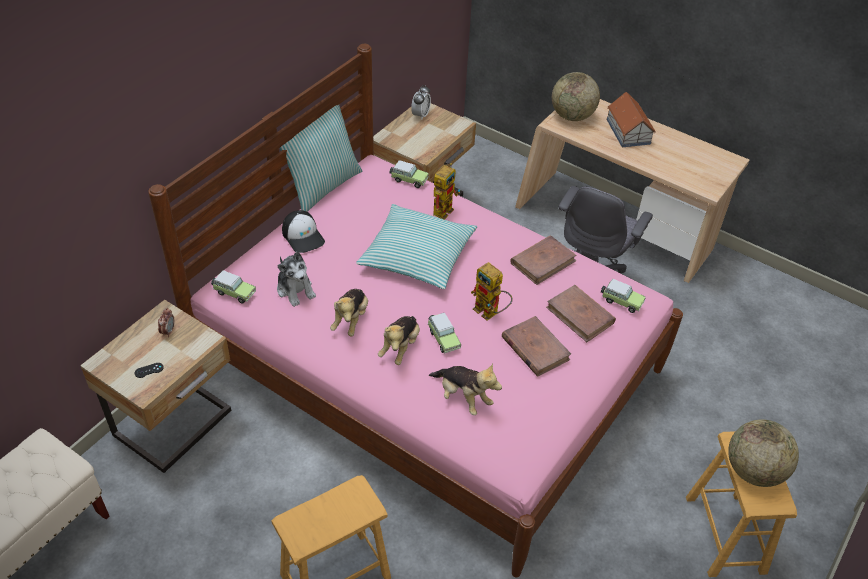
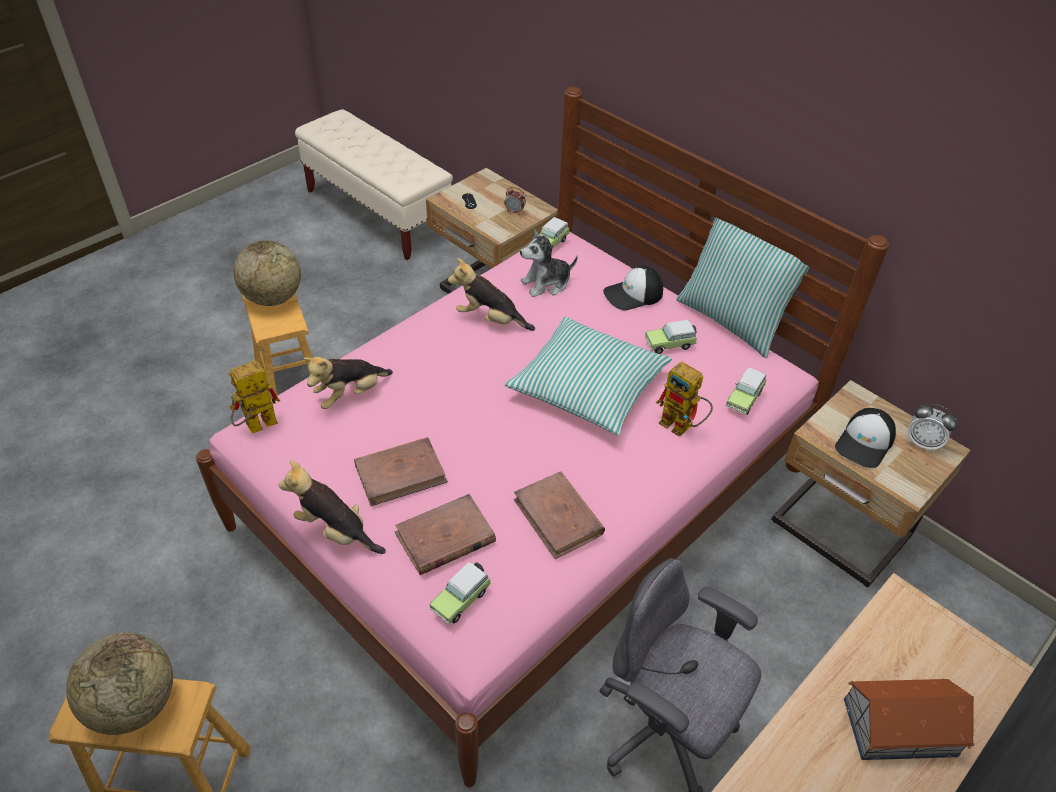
camera: 100 degrees right, 0 degrees up
(400, 347) = (438, 353): plush toy -> plush toy (335, 531)
(427, 137) = (865, 443): none -> cap
(443, 338) = (441, 389): toy car -> toy car (671, 344)
(490, 313) = (472, 440): toy robot -> toy robot (256, 427)
(572, 116) = (933, 634): globe -> globe (273, 298)

